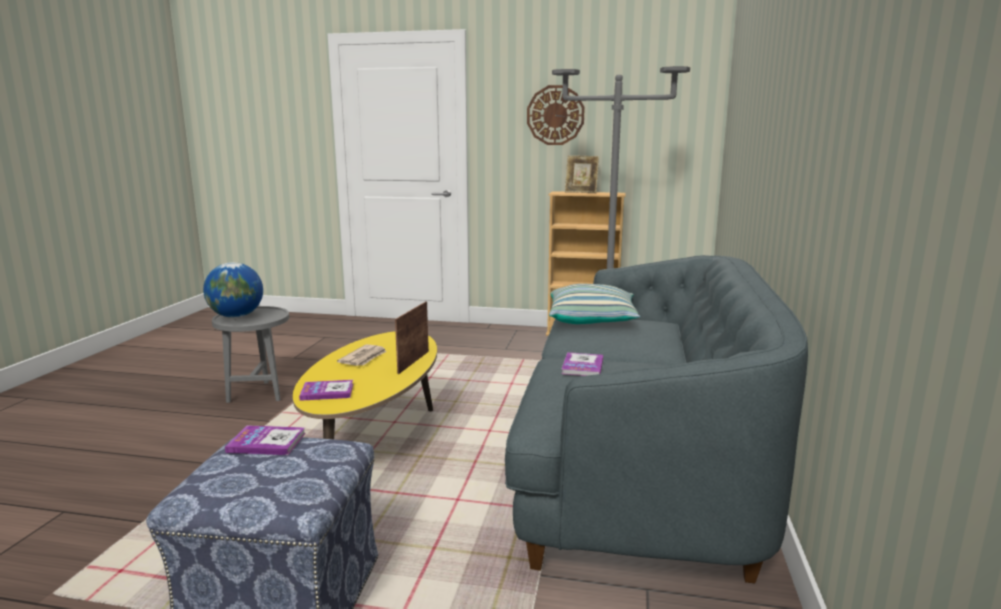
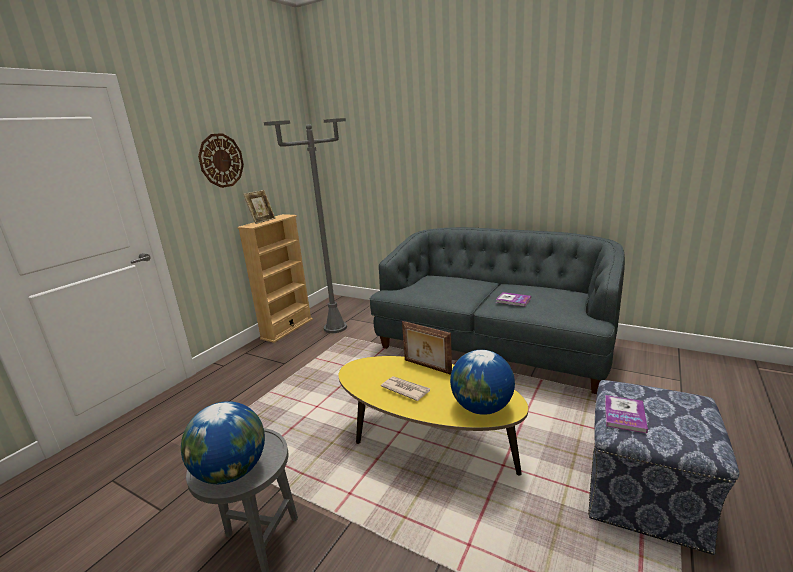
camera: 70 degrees left, 5 degrees up
(327, 392) = (482, 408): book -> globe
(592, 320) = (421, 290): pillow -> none

